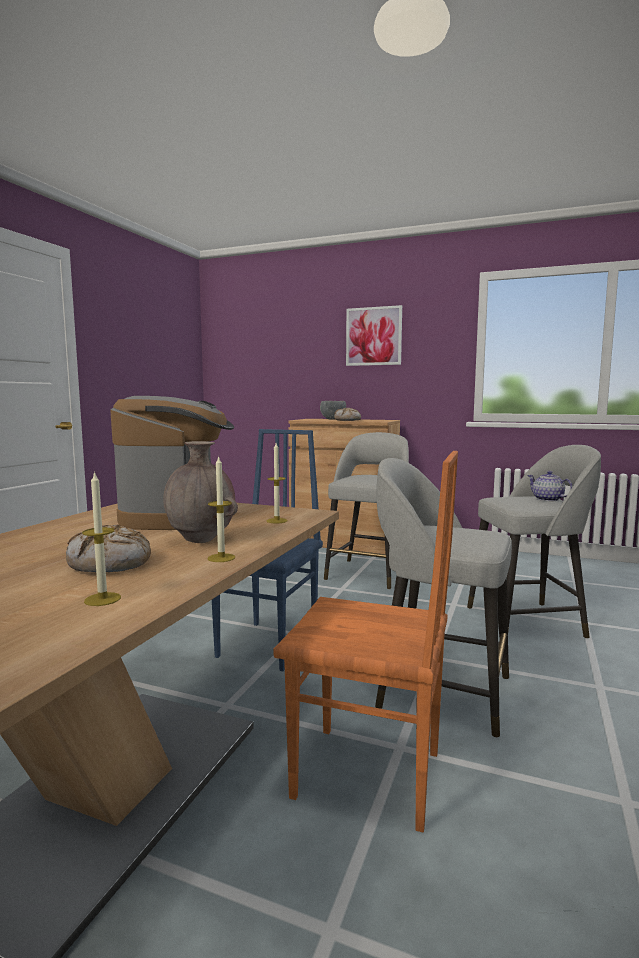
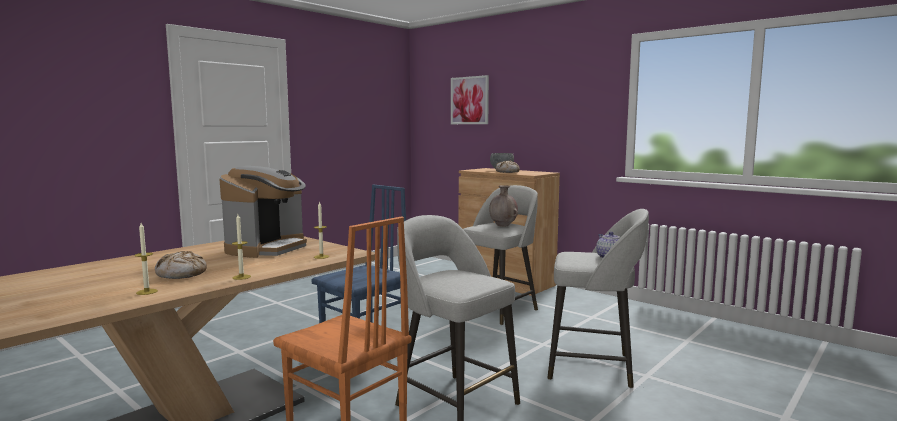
camera: 20 degrees right, 0 degrees up
(201, 540) = (252, 265): brown vase -> brown vase (503, 226)
(373, 336) = (540, 95): picture -> picture (469, 100)

